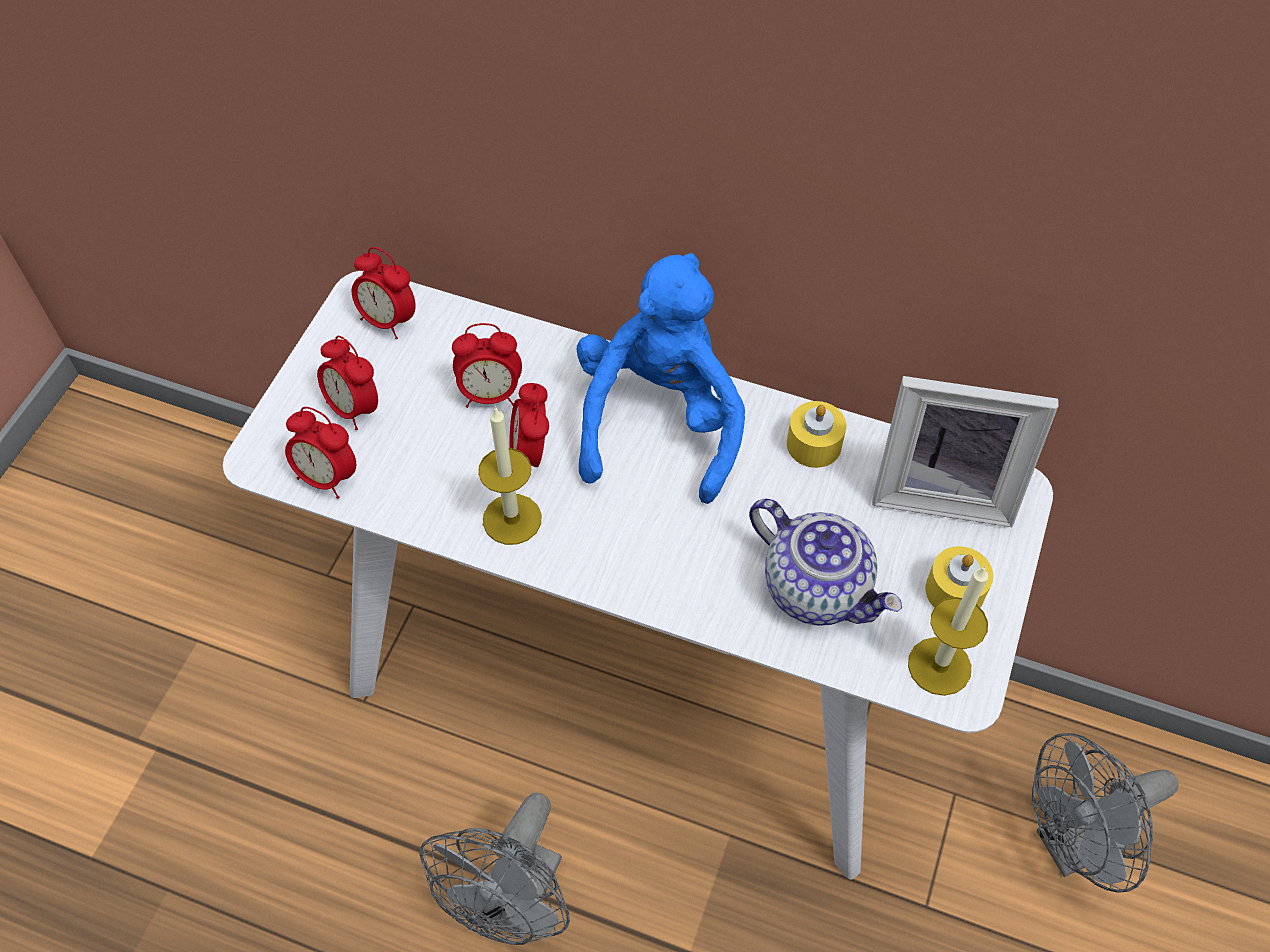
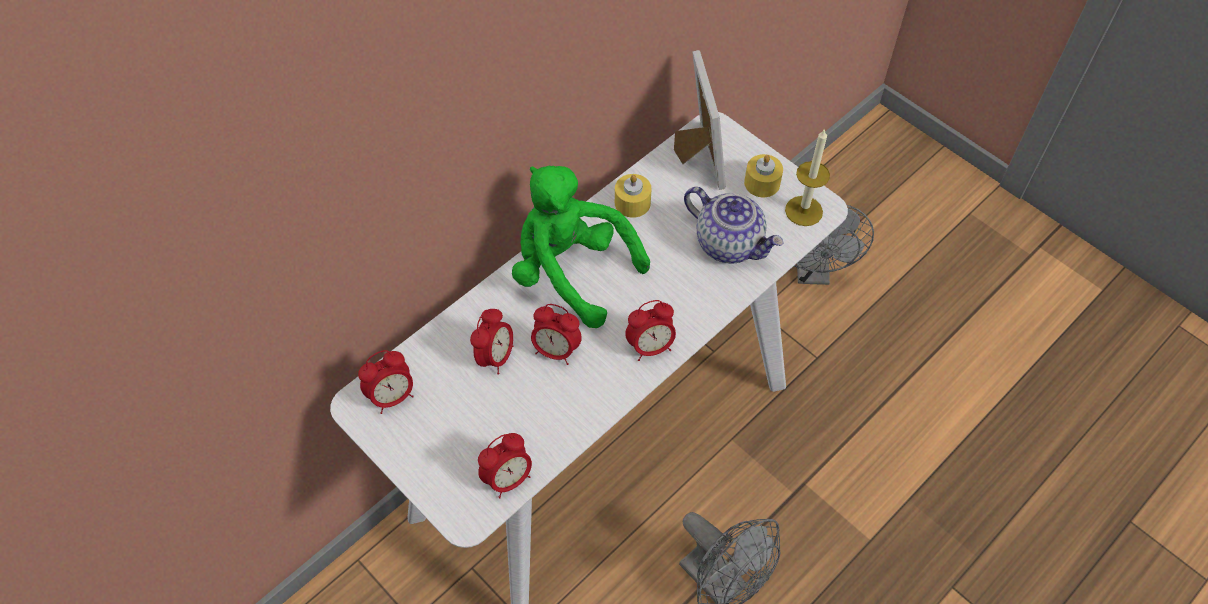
camera: 65 degrees left, 0 degrees up
(354, 408) = (458, 443): alarm clock -> alarm clock (650, 347)
(512, 519) = (601, 380): candle -> none
(659, 421) = (571, 272): blue plush toy -> green plush toy
(818, 588) = (730, 243): teapot -> teapot turned 60 degrees clockwise
(943, 490) = (696, 158): picture frame -> picture frame turned 45 degrees counterclockwise

